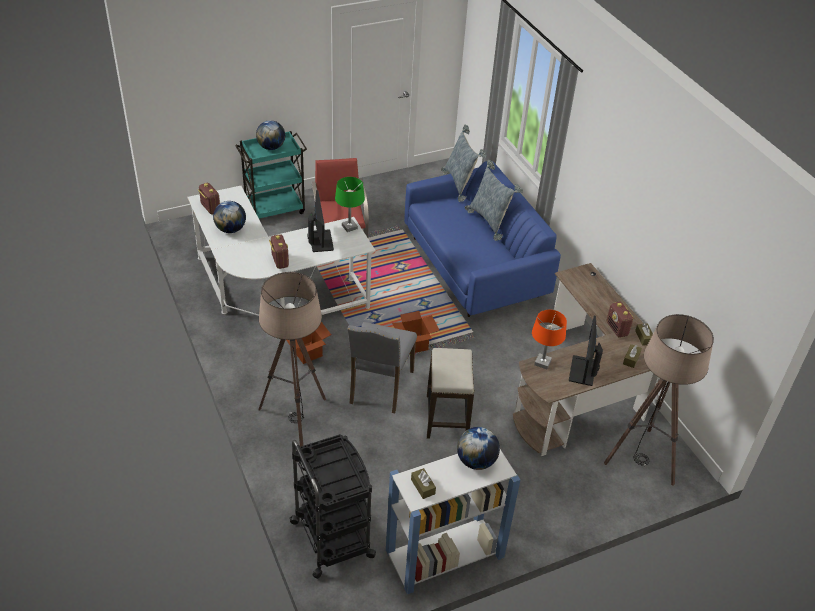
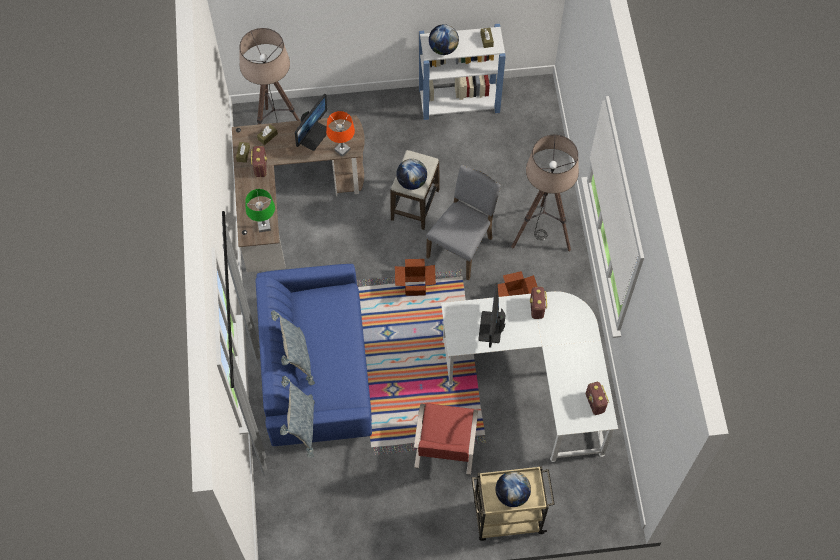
camera: 160 degrees left, 20 degrees up
(230, 229) = (578, 365): globe -> globe (411, 182)
(275, 209) = (506, 518): turquoise cart -> beige cart
(333, 539) = (534, 129): black cart -> none
(349, 227) = (457, 340): green table lamp -> green table lamp (264, 226)

